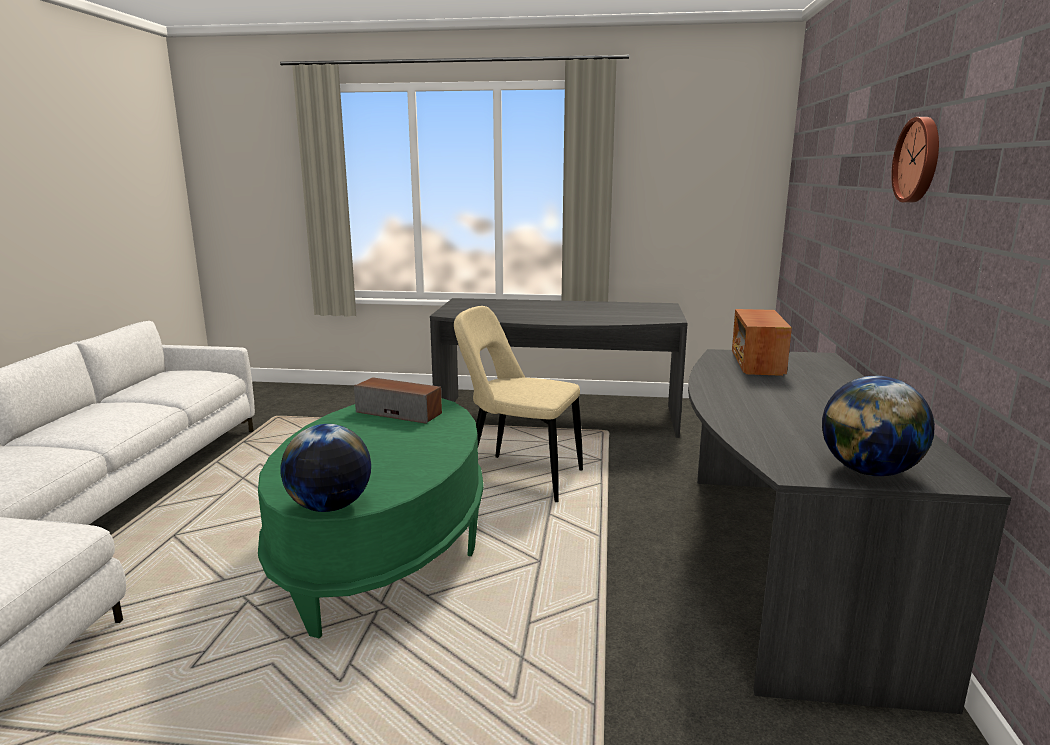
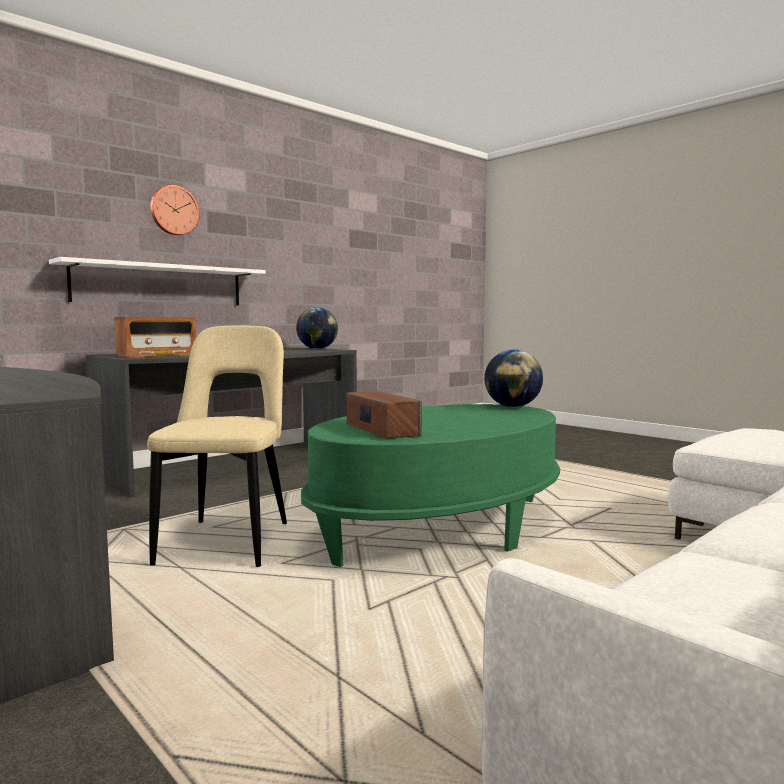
camera: 140 degrees left, 10 degrees down
(518, 477) = (228, 540): beige chair -> beige chair turned 150 degrees counterclockwise
(888, 282) = (160, 285): none -> white shelf

